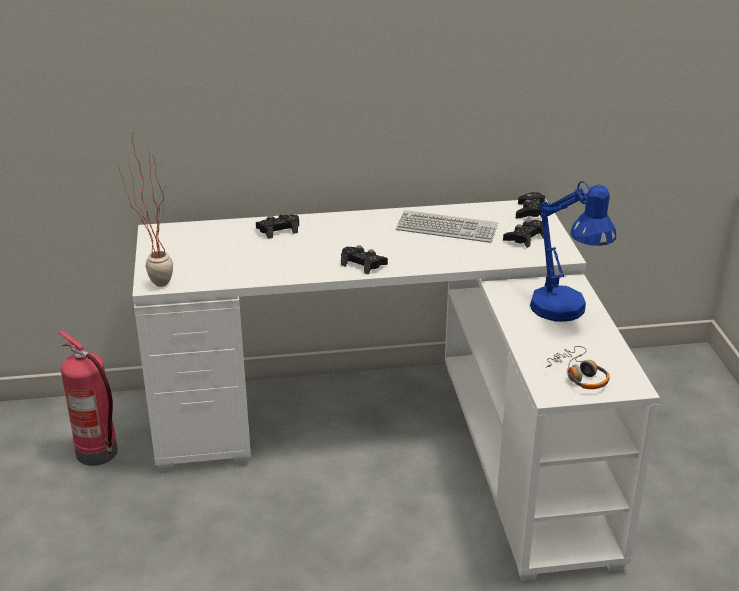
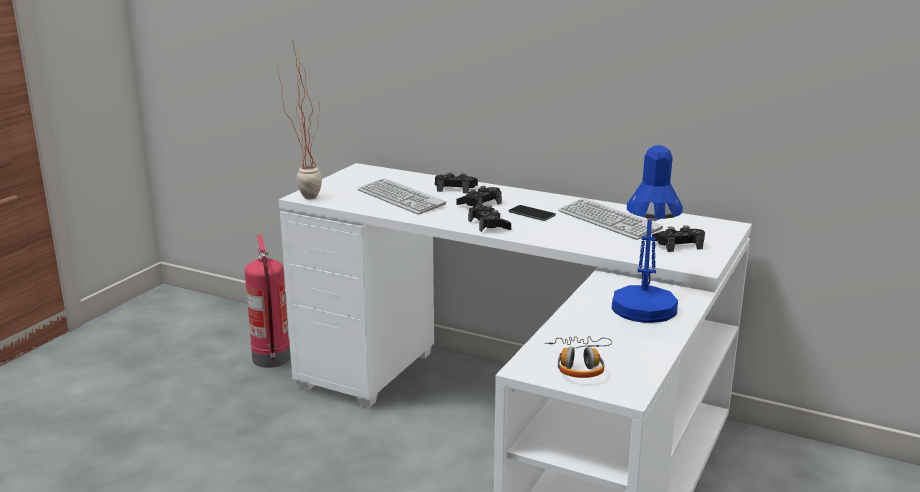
camera: 35 degrees right, 10 degrees down
(246, 257) = (400, 198): none -> keyboard
(380, 240) = (532, 214): none -> phone
(530, 211) = (717, 229): black game controller -> black game controller (480, 204)

